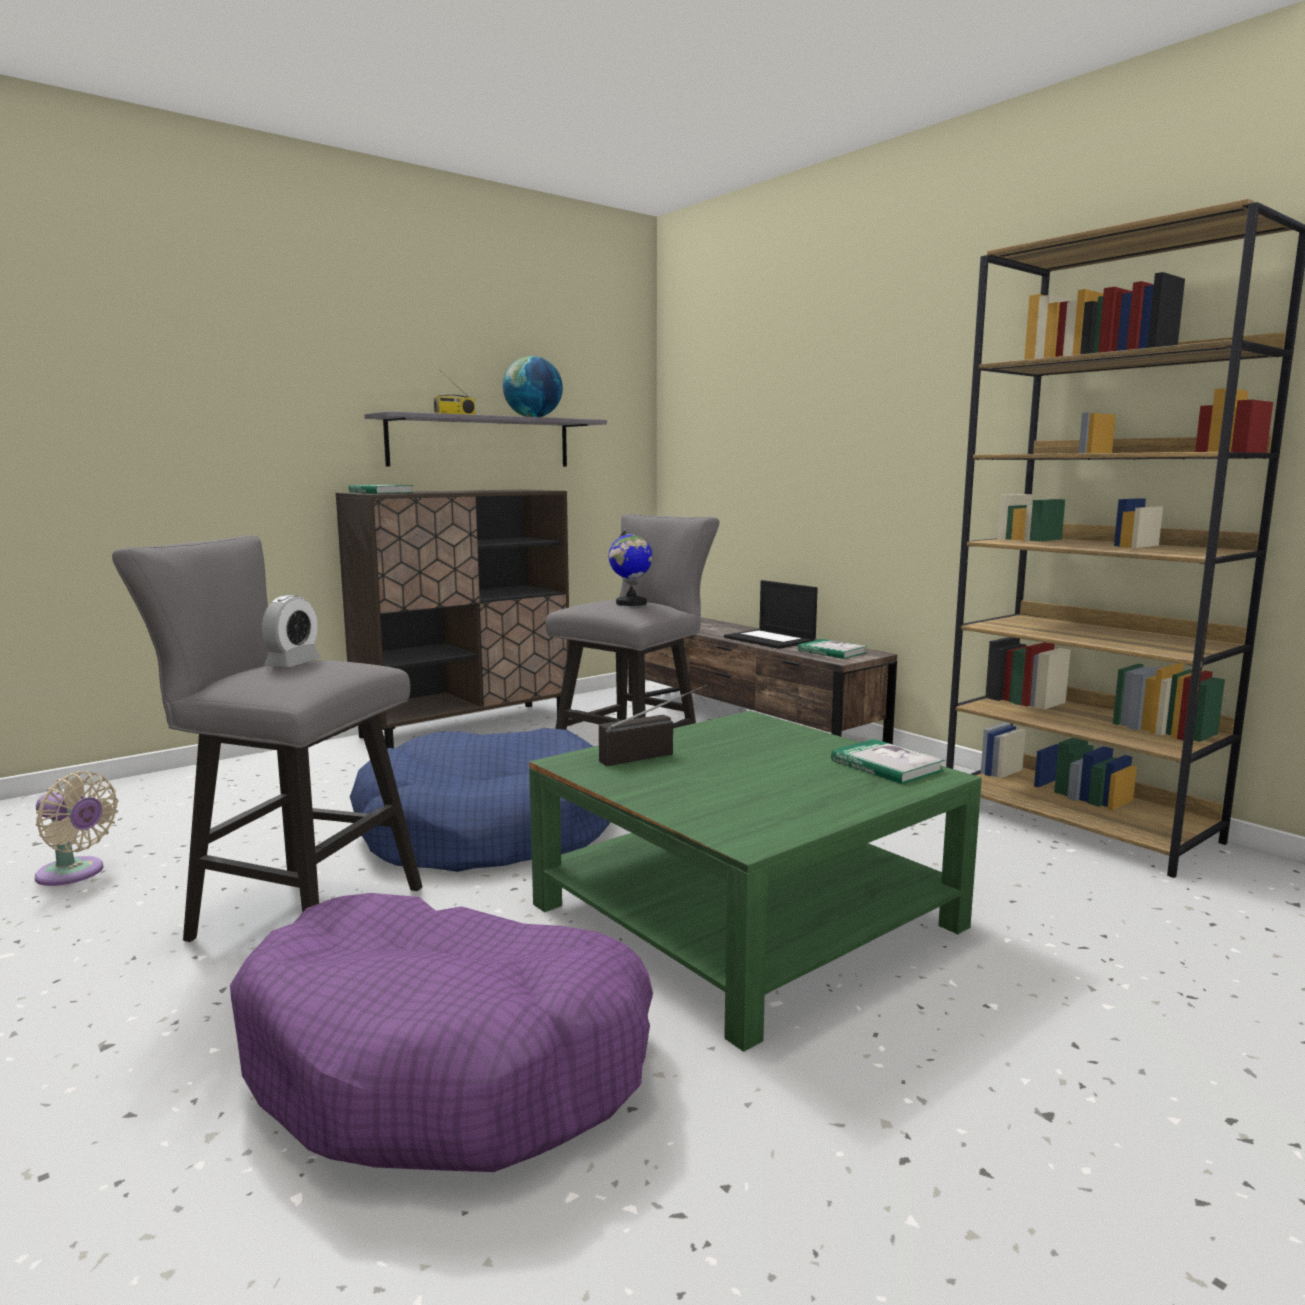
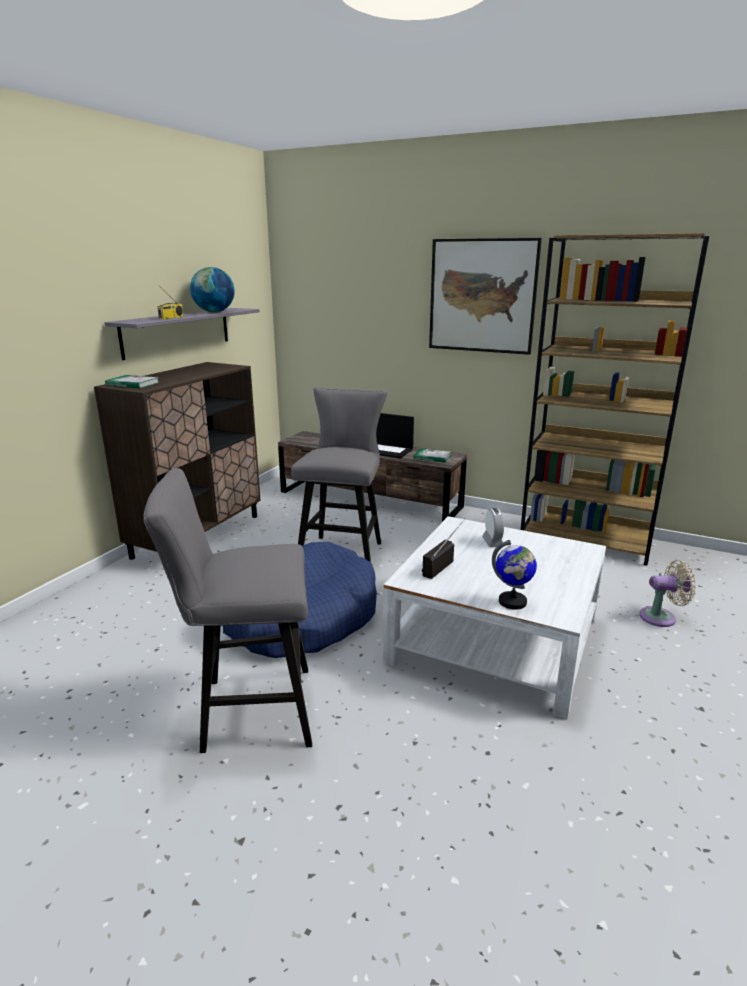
camera: 25 degrees left, 10 degrees up
(74, 874) = (49, 727): beige fan -> beige fan (661, 617)
(293, 663) = (246, 559): alarm clock -> alarm clock (493, 542)
(448, 1063) = (444, 776): purple dog bed -> none
(631, 603) = (346, 453): globe -> globe (512, 602)
(746, 915) = (495, 638): green coffee table -> white coffee table
(886, 766) = (559, 547): book -> none
(923, 384) = (482, 296): none -> picture

